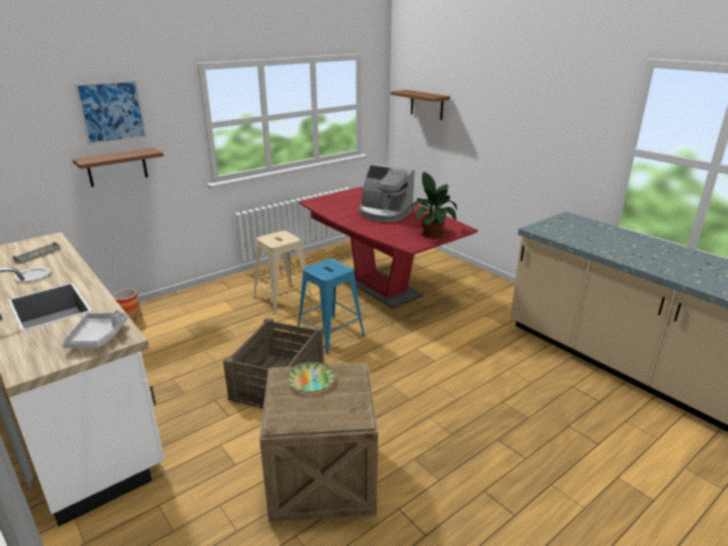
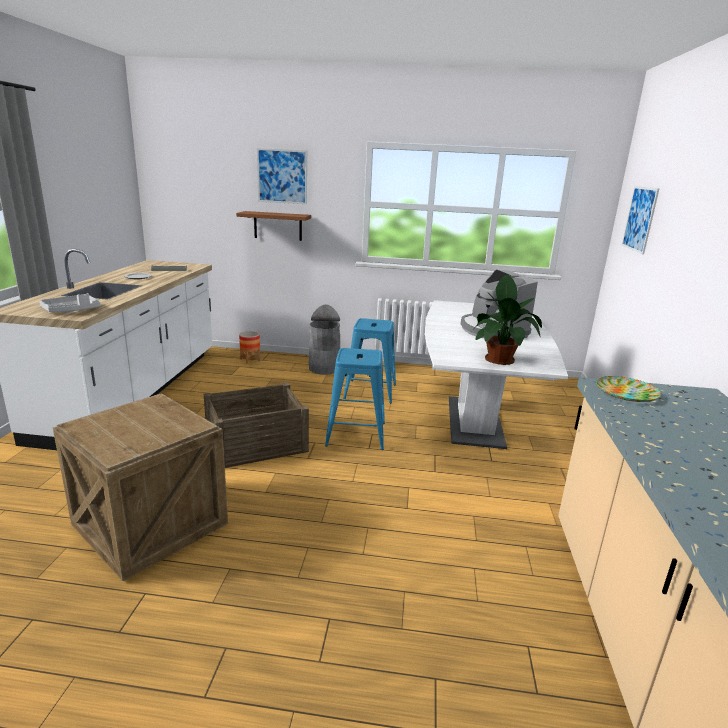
camera: 45 degrees right, 5 degrees down
(214, 297) = (324, 368): none -> grey trash can
(283, 298) = (370, 391): beige stool -> blue stool
(311, 380) = (159, 414): plate -> plate (627, 393)
(381, 287) = (474, 422): red dining table -> white dining table
(426, 105) = (639, 219): brown shelf -> picture

